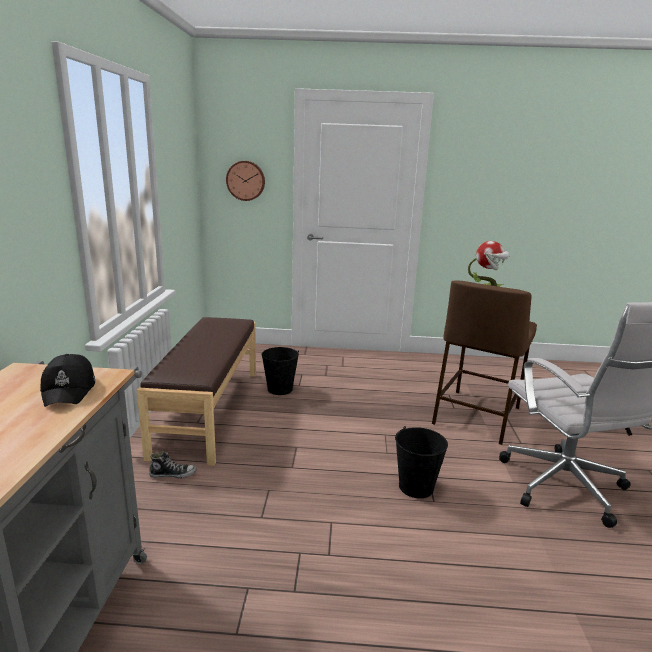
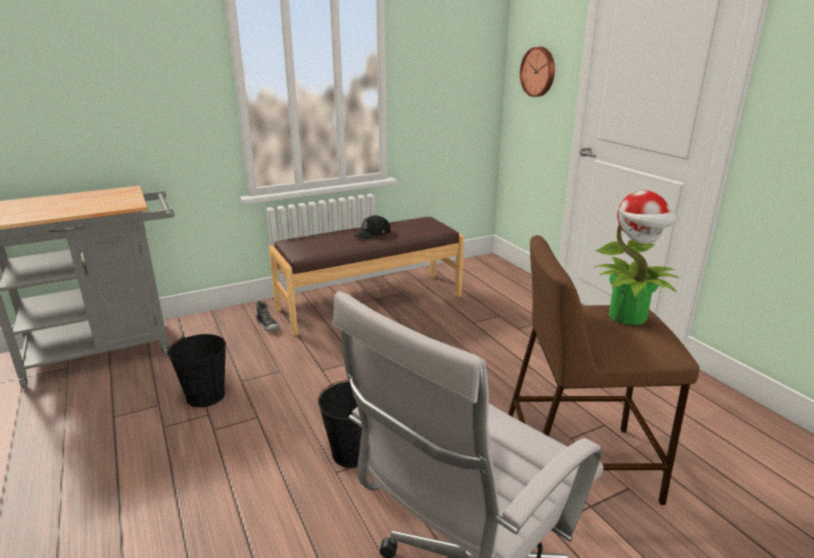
camera: 60 degrees right, 5 degrees up
(70, 389) = (103, 204): black cap -> black cap (373, 234)
(280, 389) = (451, 316): black bucket -> black bucket (206, 395)

